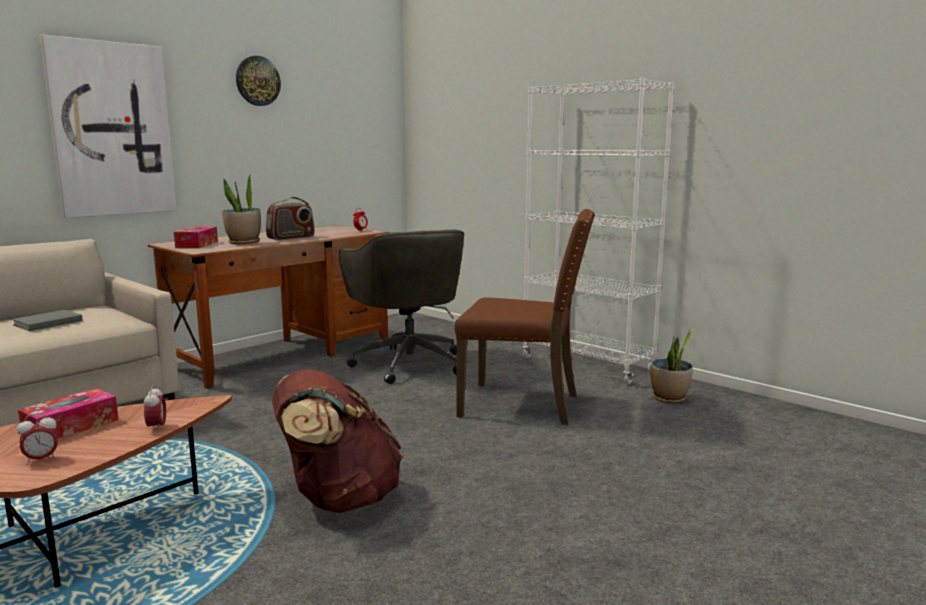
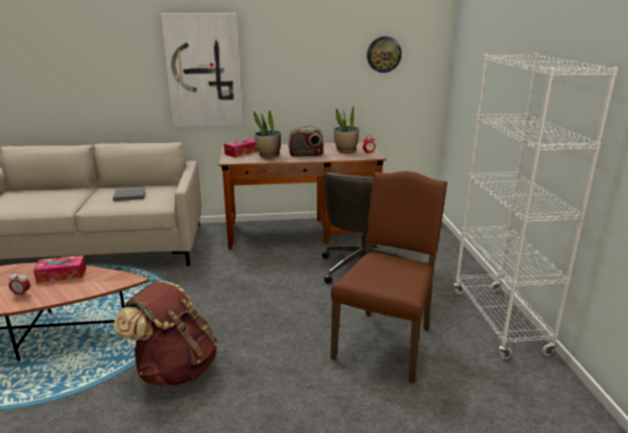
camera: 40 degrees right, 10 degrees up
(157, 428) = (84, 292): alarm clock -> none
(257, 81) = (311, 31): wall clock -> wall clock (384, 54)
(523, 404) = (386, 342): brown chair -> brown chair turned 120 degrees counterclockwise
(669, 398) = (519, 392): potted plant -> potted plant (346, 150)

